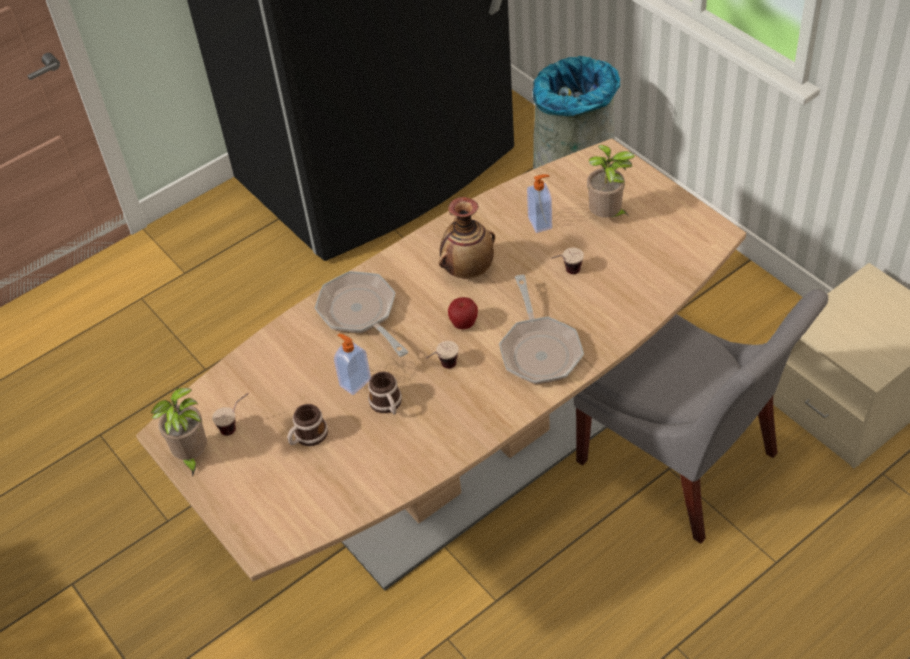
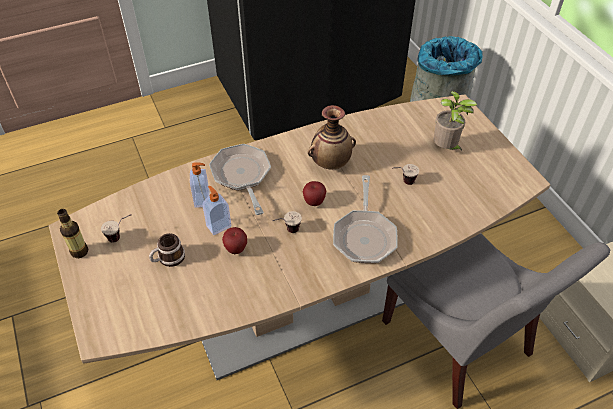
camera: 10 degrees right, 0 degrees up
(192, 456) = (79, 252): potted plant -> bottle
(387, 405) = (236, 249): mug -> apple
(541, 223) = (395, 142): soap dispenser -> soap dispenser (203, 200)

